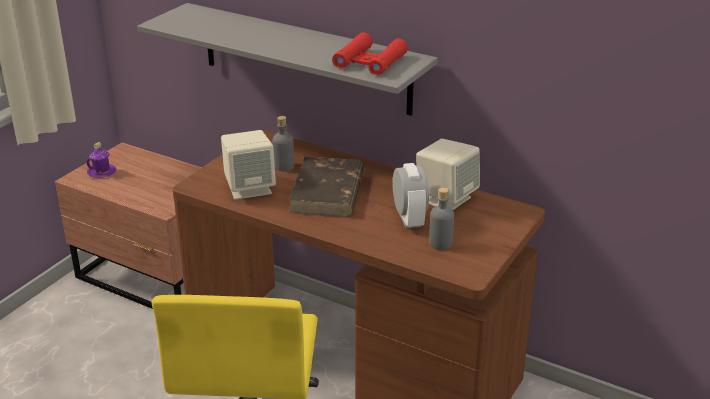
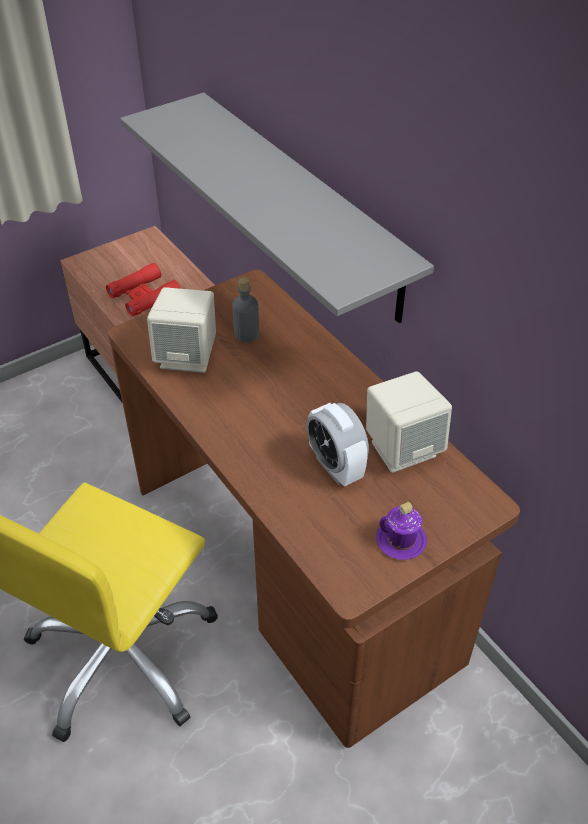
camera: 25 degrees right, 15 degrees up
(101, 172) = (110, 261): purple mug -> purple mug (401, 540)
(327, 192) = (269, 390): brown book -> none
(369, 62) = (337, 251): red binoculars -> red binoculars (144, 296)
(409, 219) = (335, 467): alarm clock -> alarm clock turned 135 degrees clockwise
(440, 243) = (347, 521): grey bottle -> none

